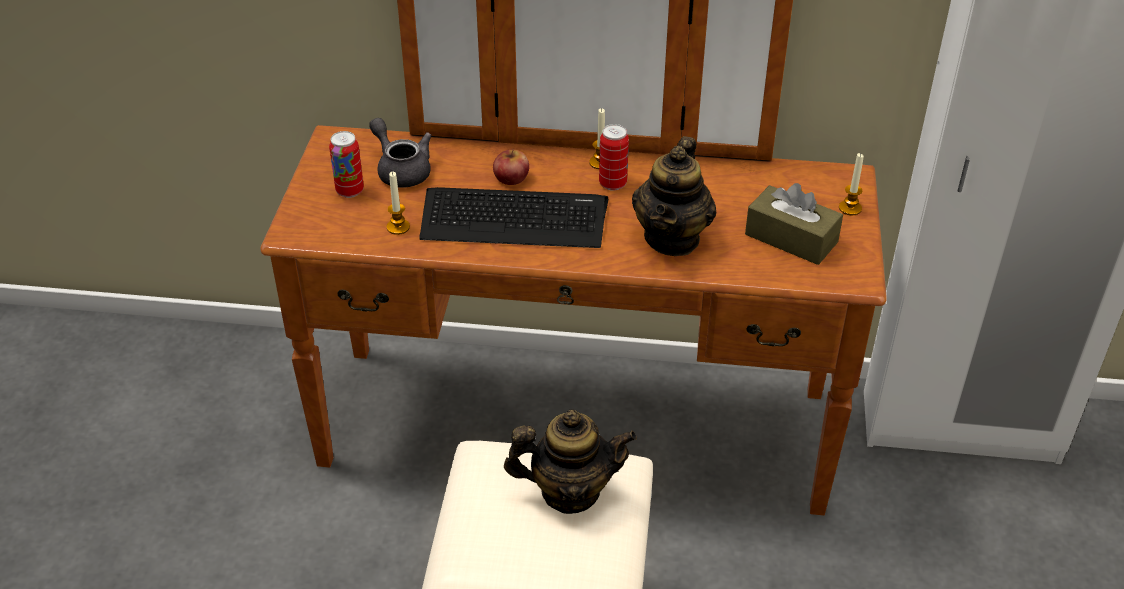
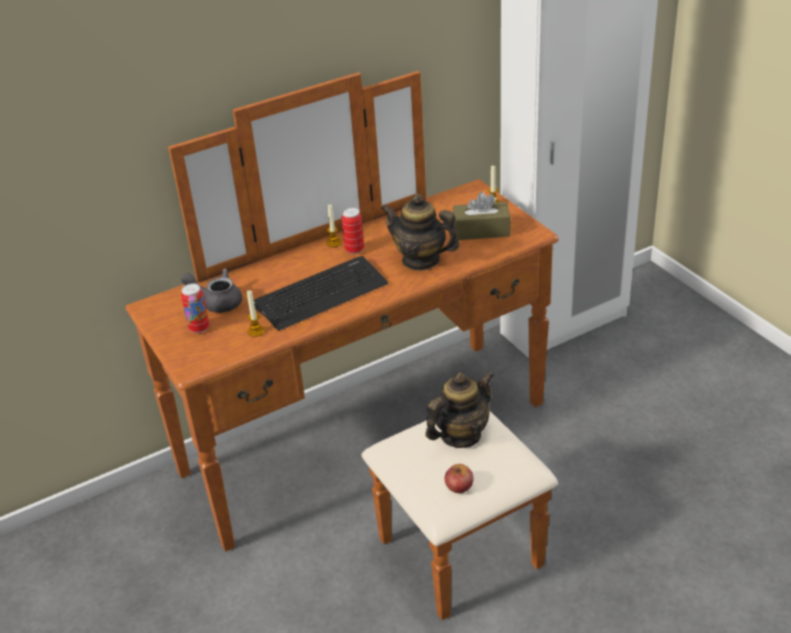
camera: 35 degrees left, 5 degrees down
(511, 177) = (291, 274): apple -> apple (459, 486)
(672, 238) = (421, 260): teapot -> teapot turned 135 degrees clockwise

